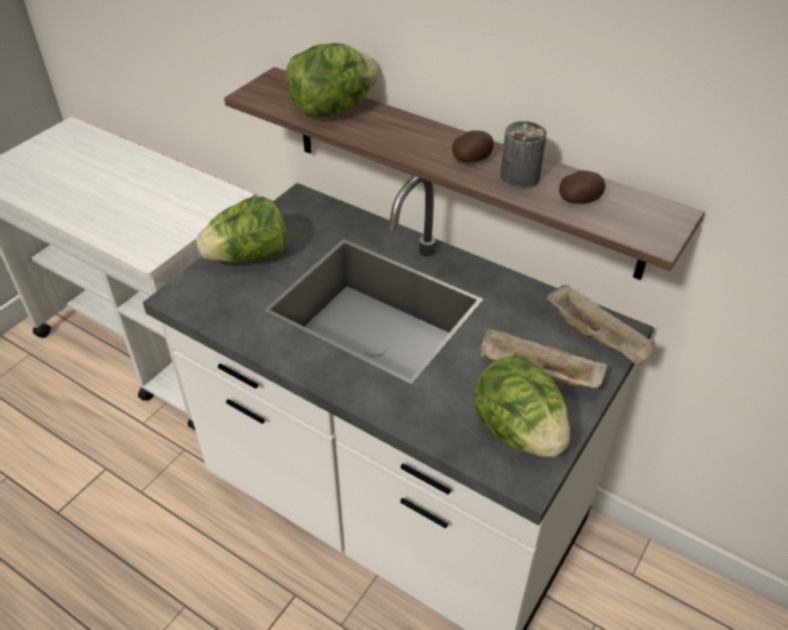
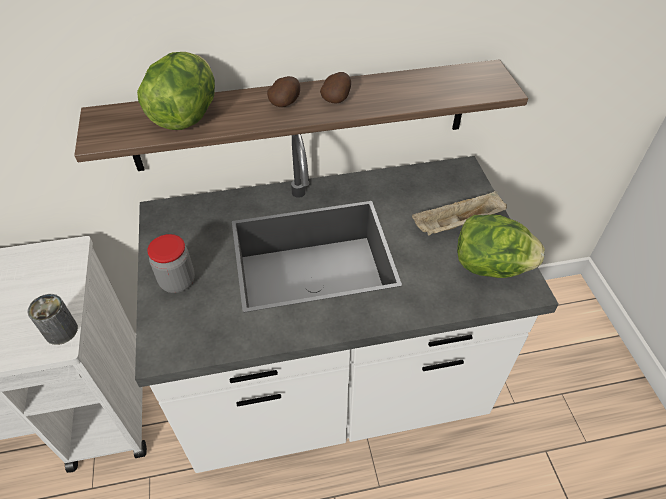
camera: 45 degrees left, 5 degrees up
(248, 257) = (177, 281): lettuce -> jar
(519, 177) = (382, 94): can -> can (61, 331)
(579, 200) = (435, 89): potato -> potato (285, 103)
(597, 338) = (458, 181): beige tray -> none

